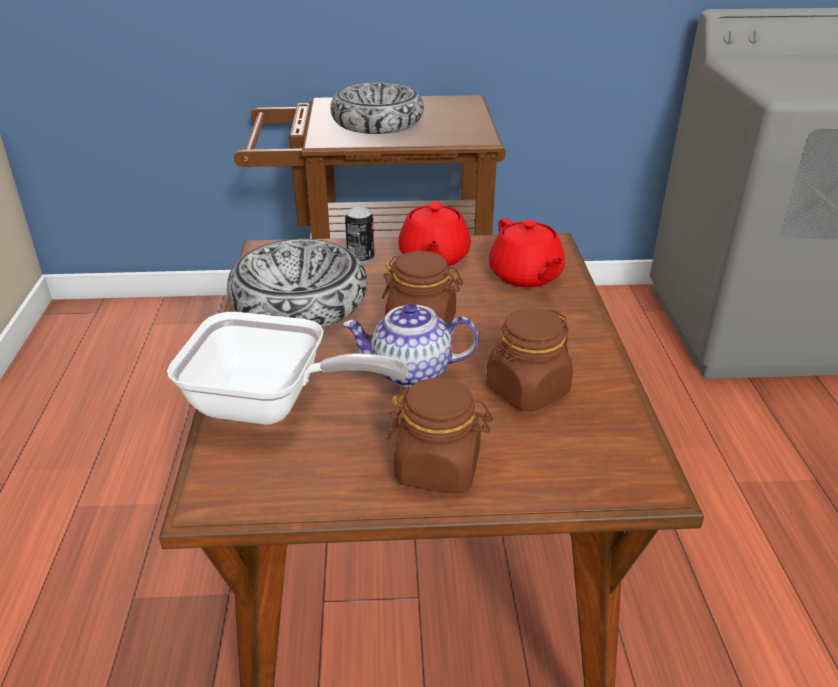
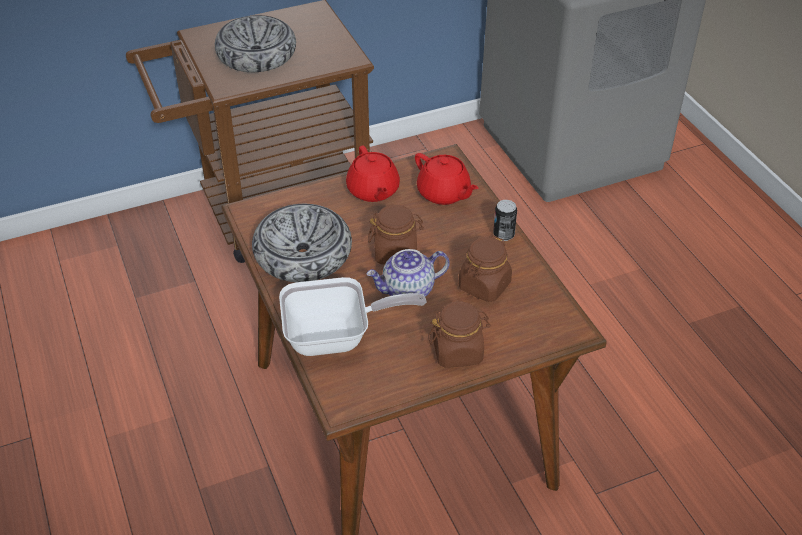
camera: 20 degrees left, 10 degrees up
(361, 258) = (321, 203): can -> can (503, 235)

